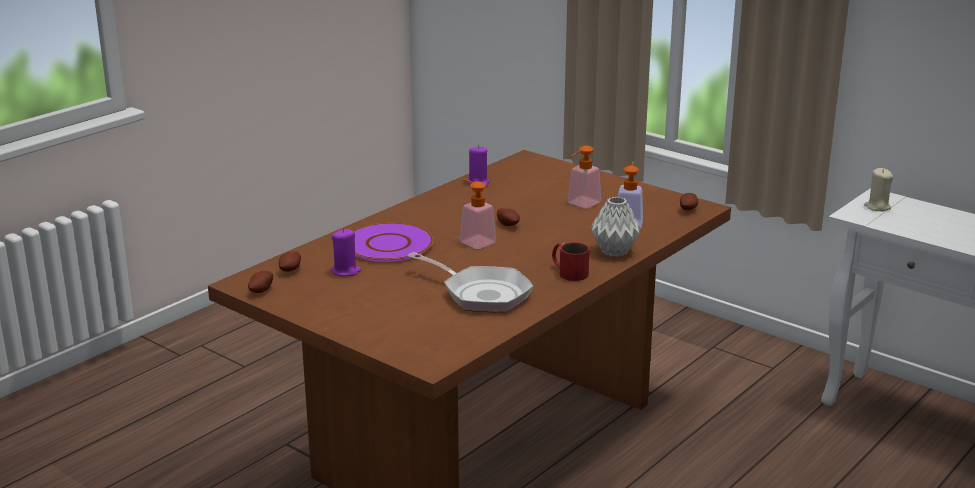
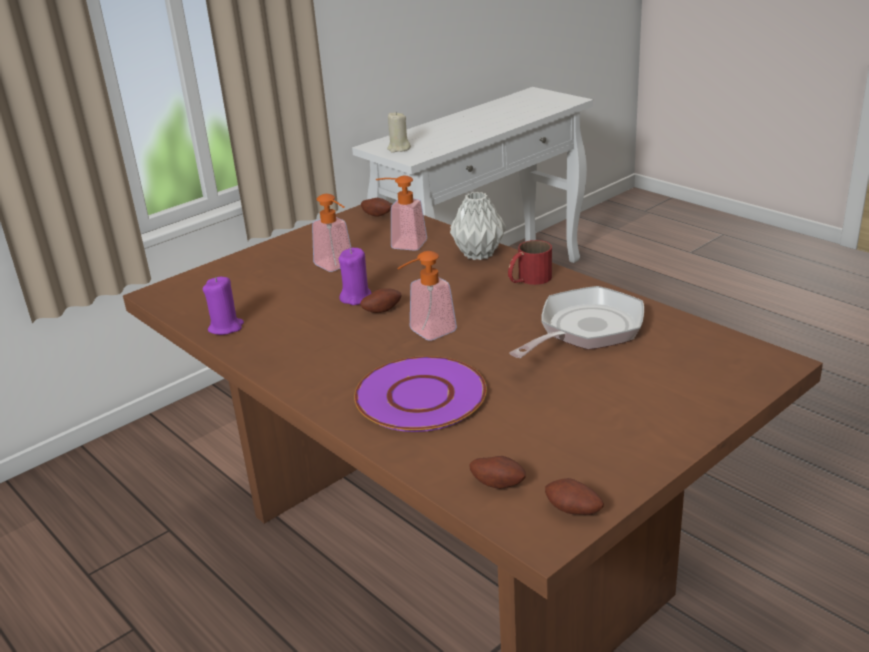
camera: 80 degrees left, 5 degrees up
(346, 271) = (508, 430): purple candle -> purple candle (356, 298)

